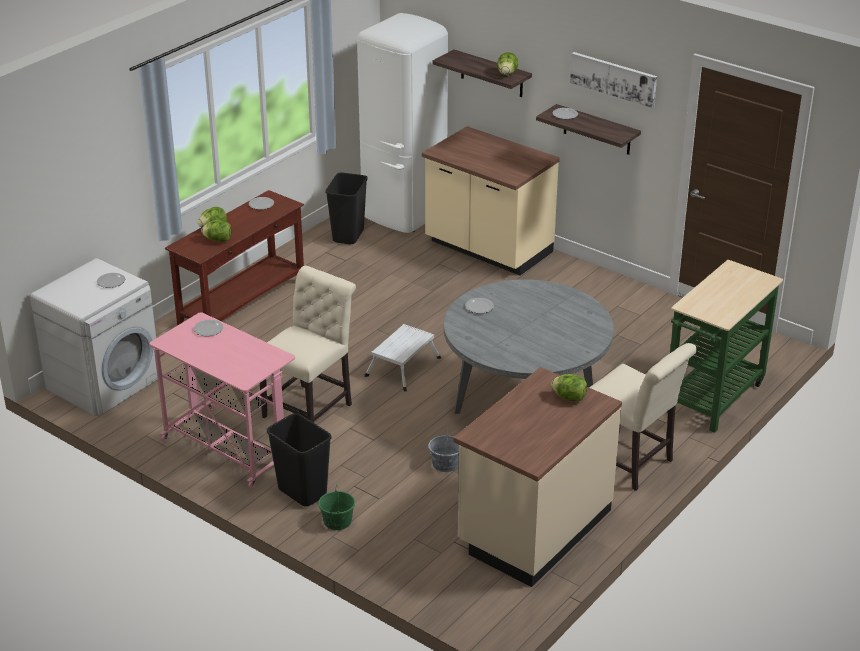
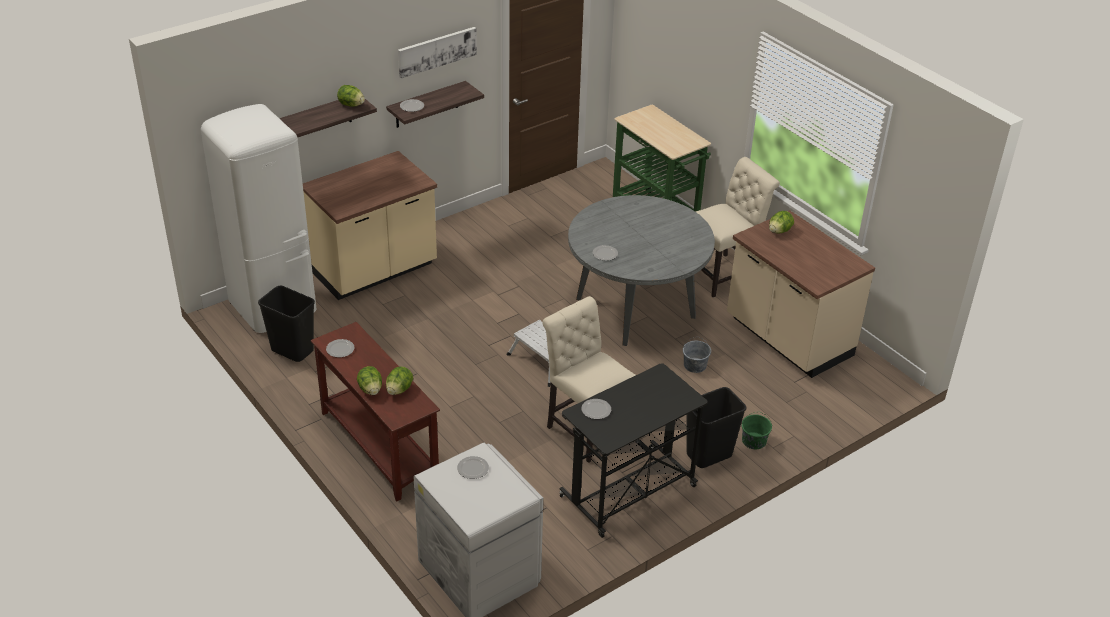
camera: 75 degrees left, 5 degrees up
(230, 447) = (628, 492): pink desk -> black desk

